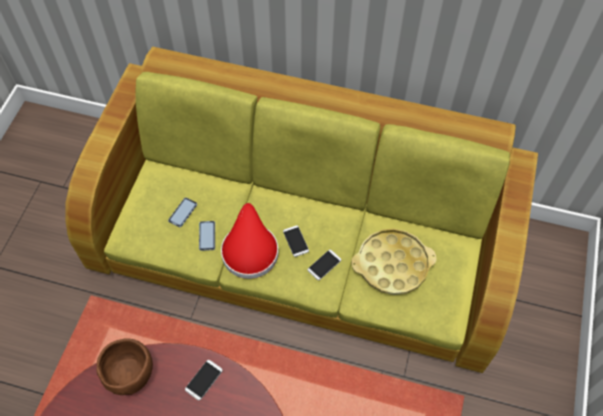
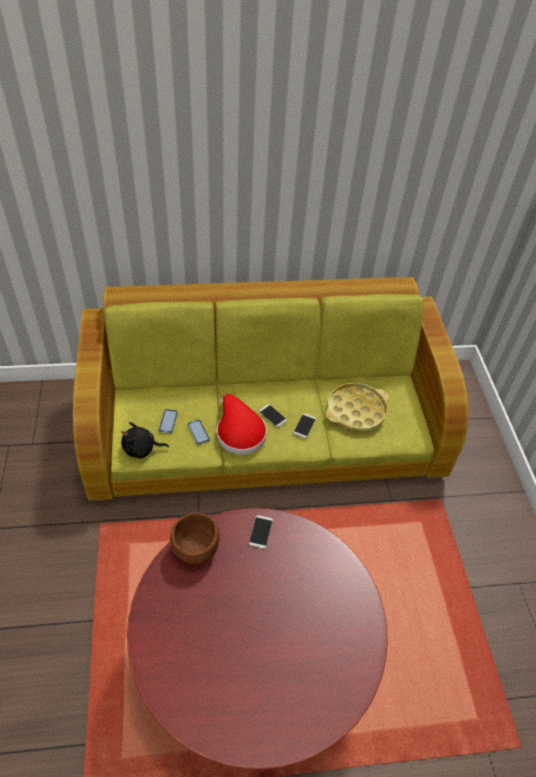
camera: 25 degrees left, 10 degrees down
(142, 236) = (142, 449): none -> black plush toy

